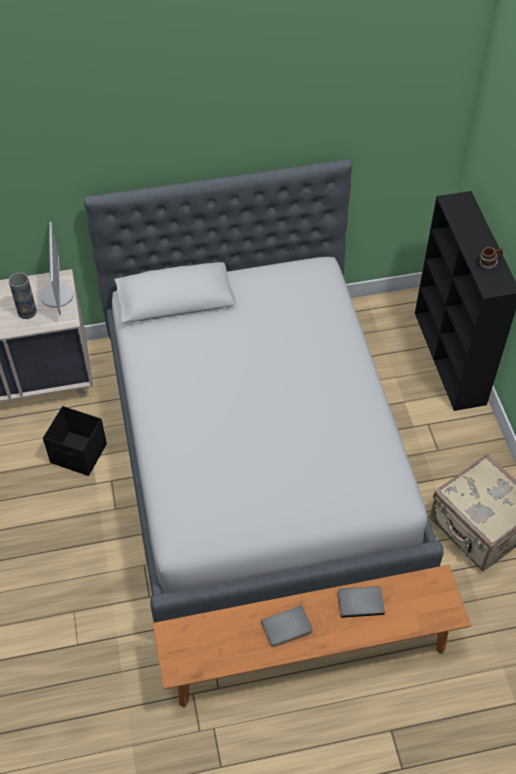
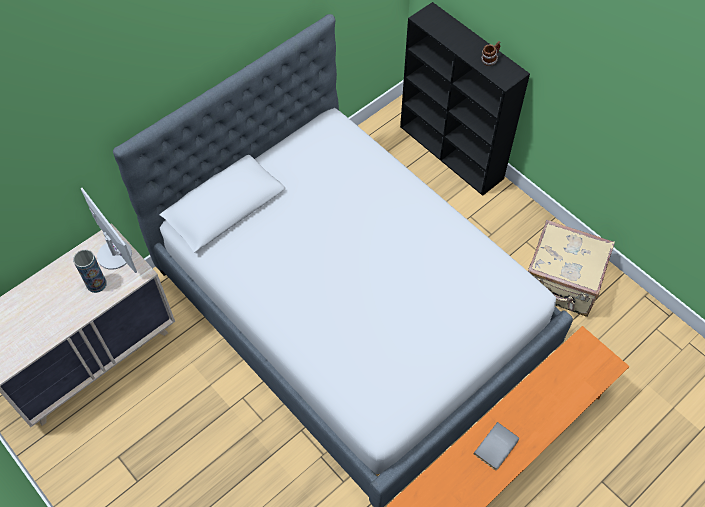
camera: 30 degrees left, 5 degrees up
(79, 454) = (197, 389): black storage box -> none
(360, 601) = (537, 393): grey book -> none

